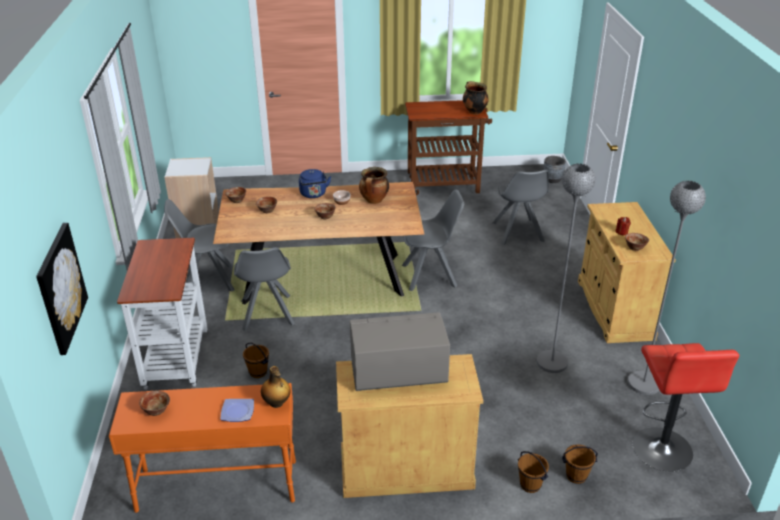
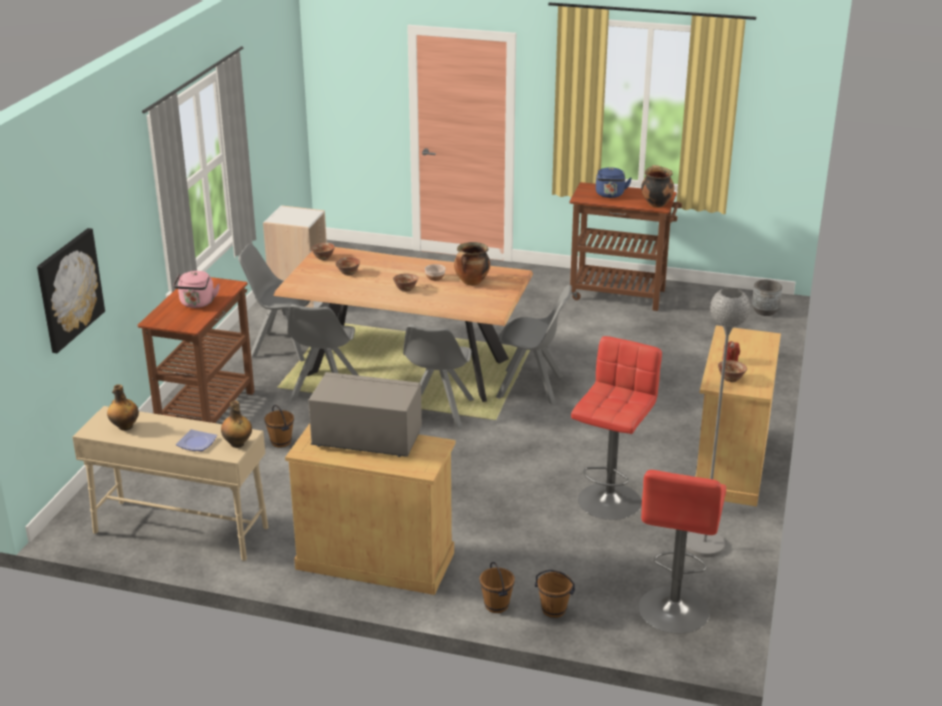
camera: 20 degrees right, 5 degrees down
(156, 411) = (125, 427): bowl -> bottle
(161, 268) = (197, 304): none -> pink kettle
(176, 358) = (208, 412): white cart -> brown cart
(217, 485) = (181, 530): orange console table -> beige console table
(313, 194) = (409, 265): blue kettle -> blue kettle (610, 195)
(518, 233) = (672, 362): grey chair -> grey chair (437, 412)
(552, 362) = (610, 501): grey floor lamp -> red stool

